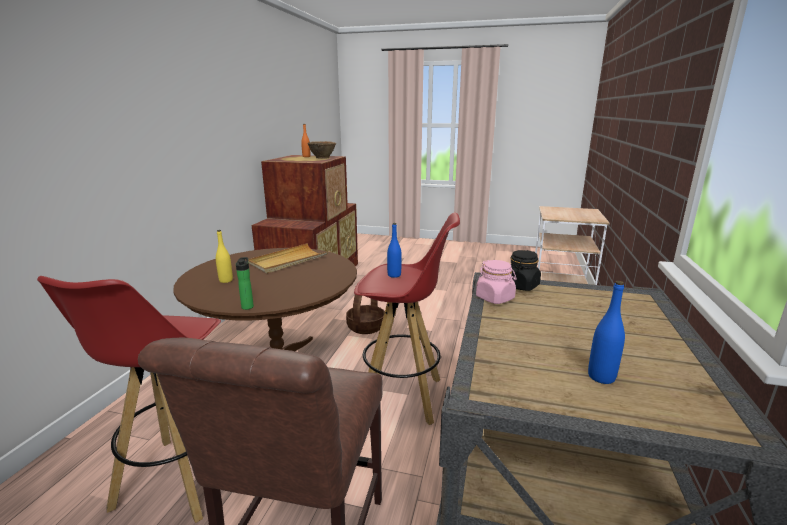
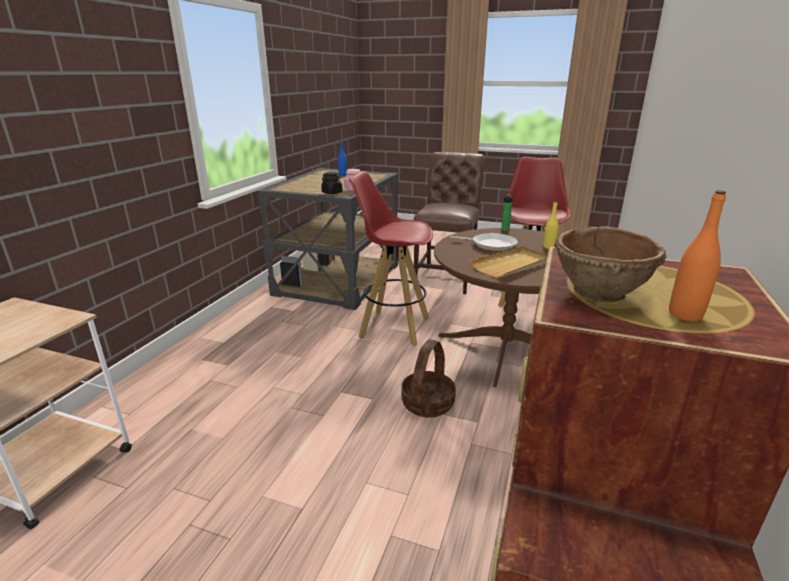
camera: 175 degrees left, 5 degrees up
(289, 281) = (491, 245): none -> frying pan
(394, 275) = (400, 233): blue bottle -> none

